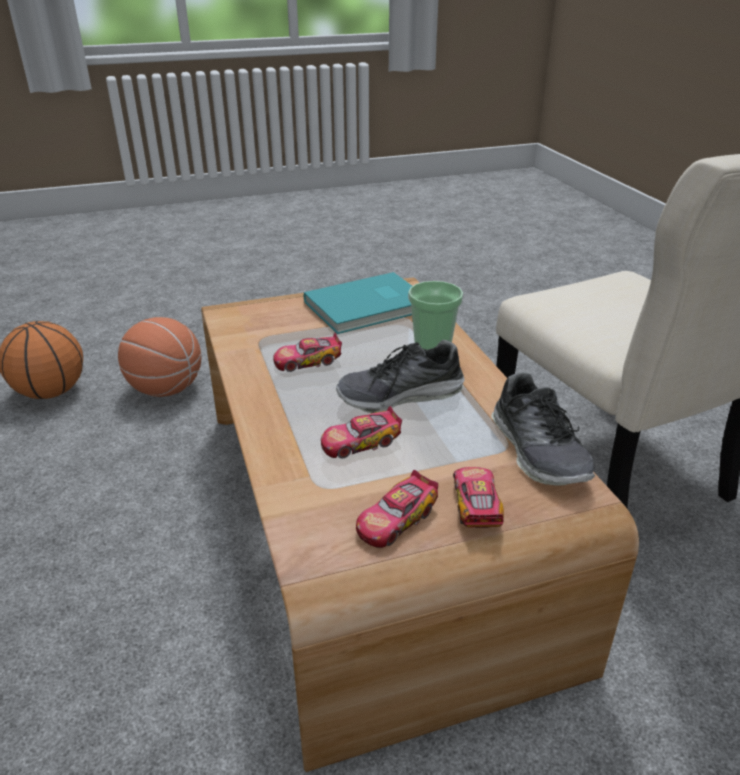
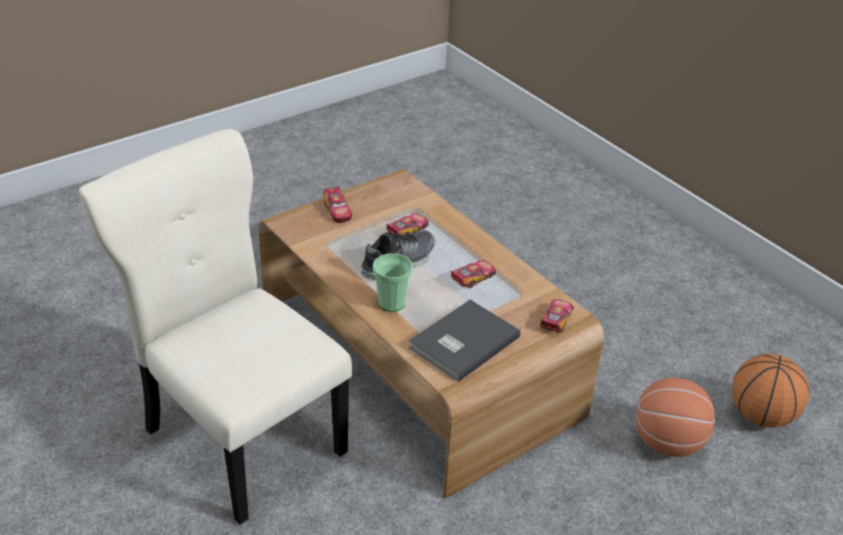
camera: 160 degrees right, 5 degrees up
(370, 307) = (461, 342): turquoise book -> grey book
(395, 520) = (373, 199): toy car -> toy car (556, 319)
(538, 451) = (309, 241): shoe -> none

